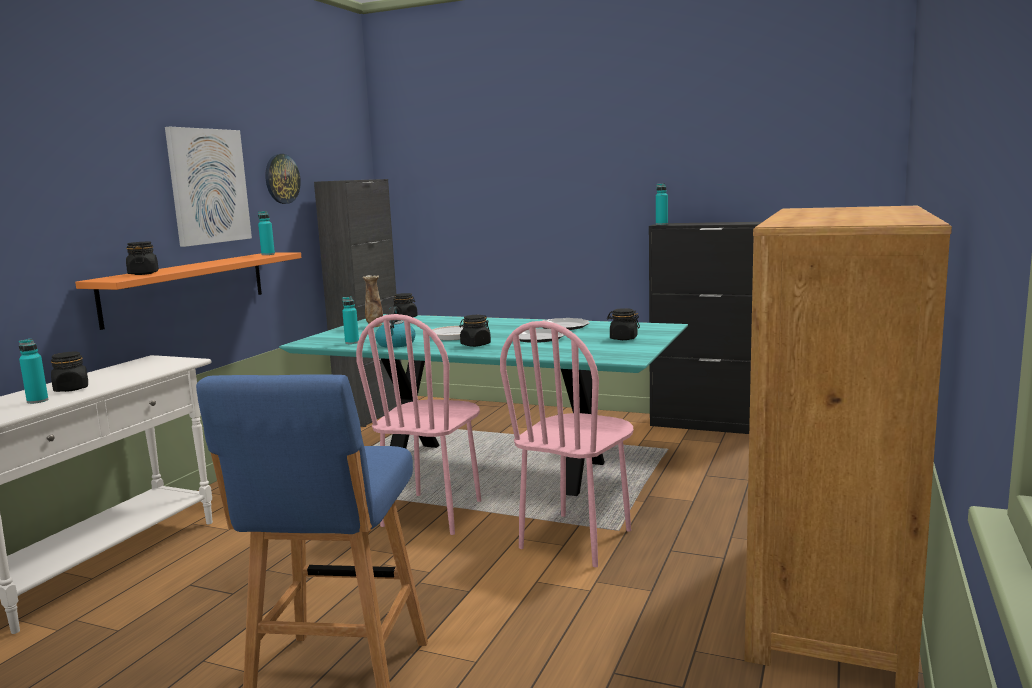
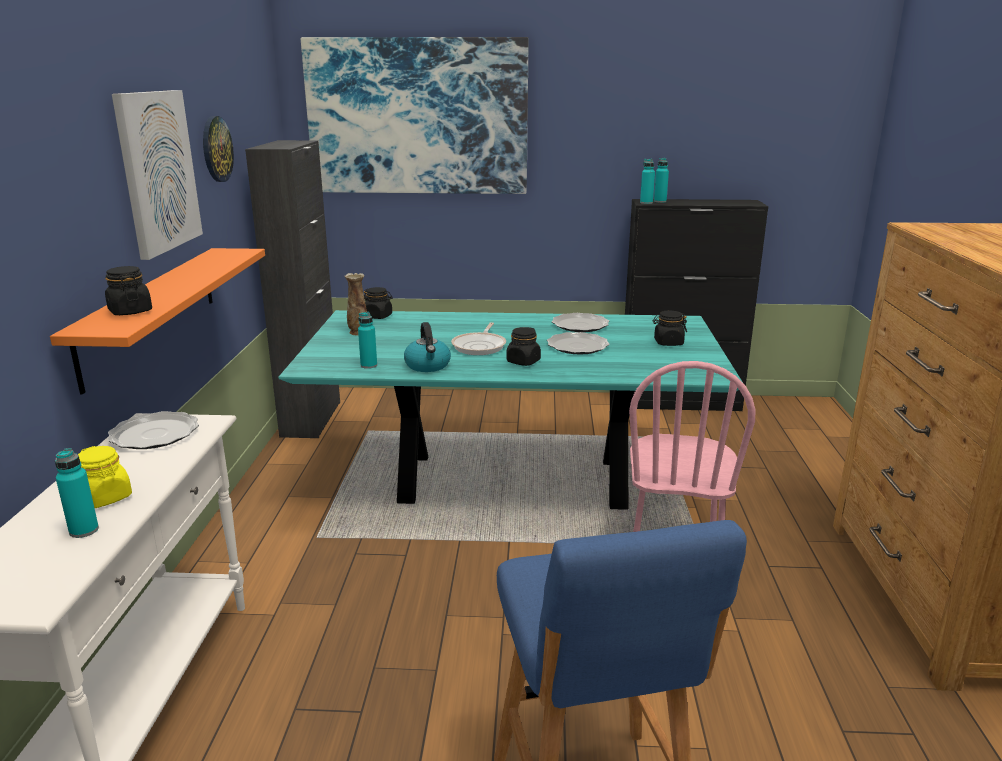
camera: 20 degrees left, 10 degrees up
(71, 389) = (105, 498): black jar -> yellow jar
(145, 364) = (154, 434): none -> plate
(268, 254) = (228, 255): turquoise bottle -> turquoise bottle (660, 201)
(433, 514) = (499, 554): pink chair -> none
(473, 158) = (417, 117): none -> picture

